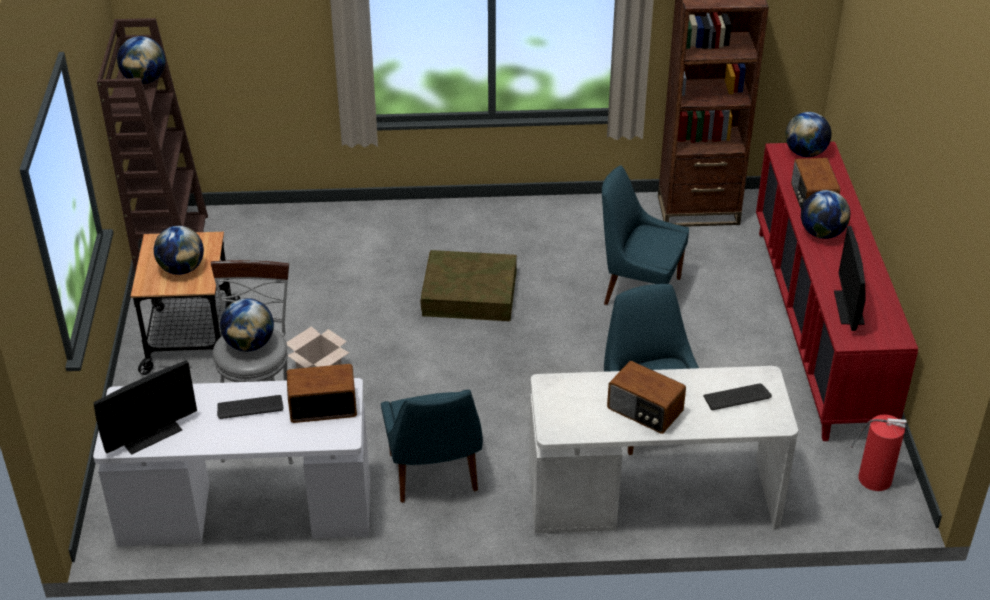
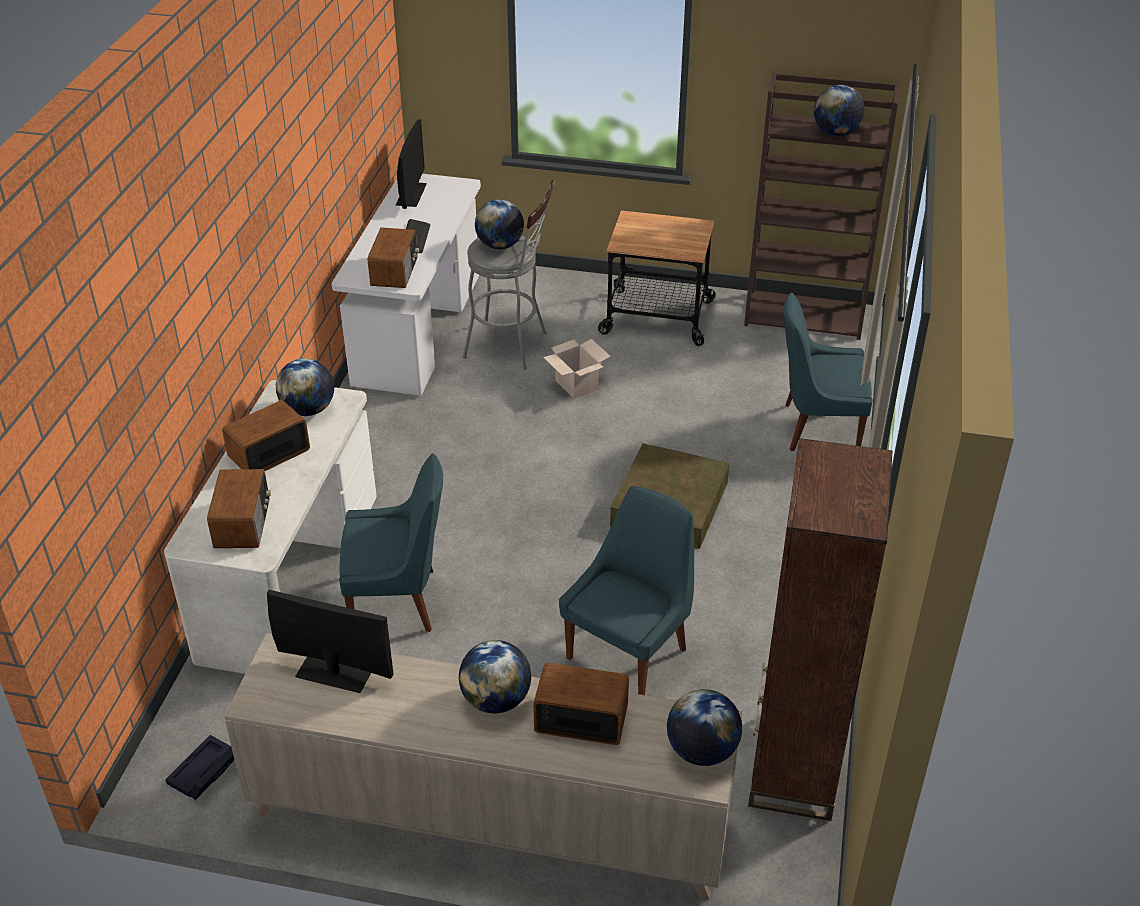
camera: 105 degrees right, 0 degrees up
(151, 435) = (411, 194): monitor -> monitor turned 150 degrees counterclockwise
(182, 269) = (650, 236): globe -> globe (308, 410)
(434, 475) = (404, 435): blue chair -> blue chair (817, 428)
(736, 397) = (243, 523): keyboard -> radio
(819, 327) = (489, 820): red cabinet -> beige cabinet
(873, 478) = (207, 773): fire extinguisher -> black storage box

